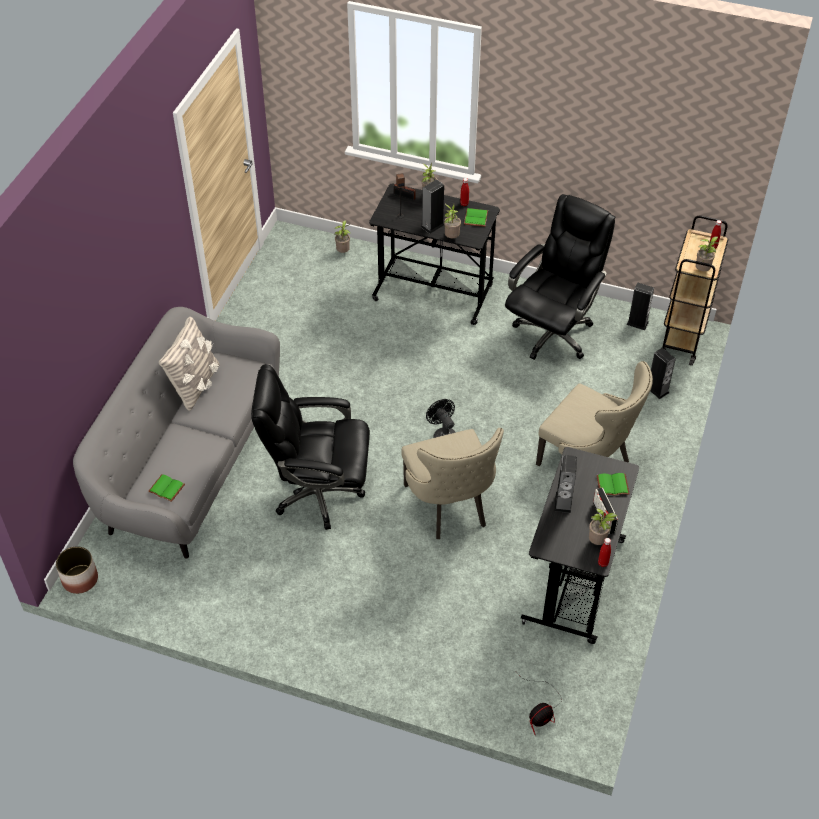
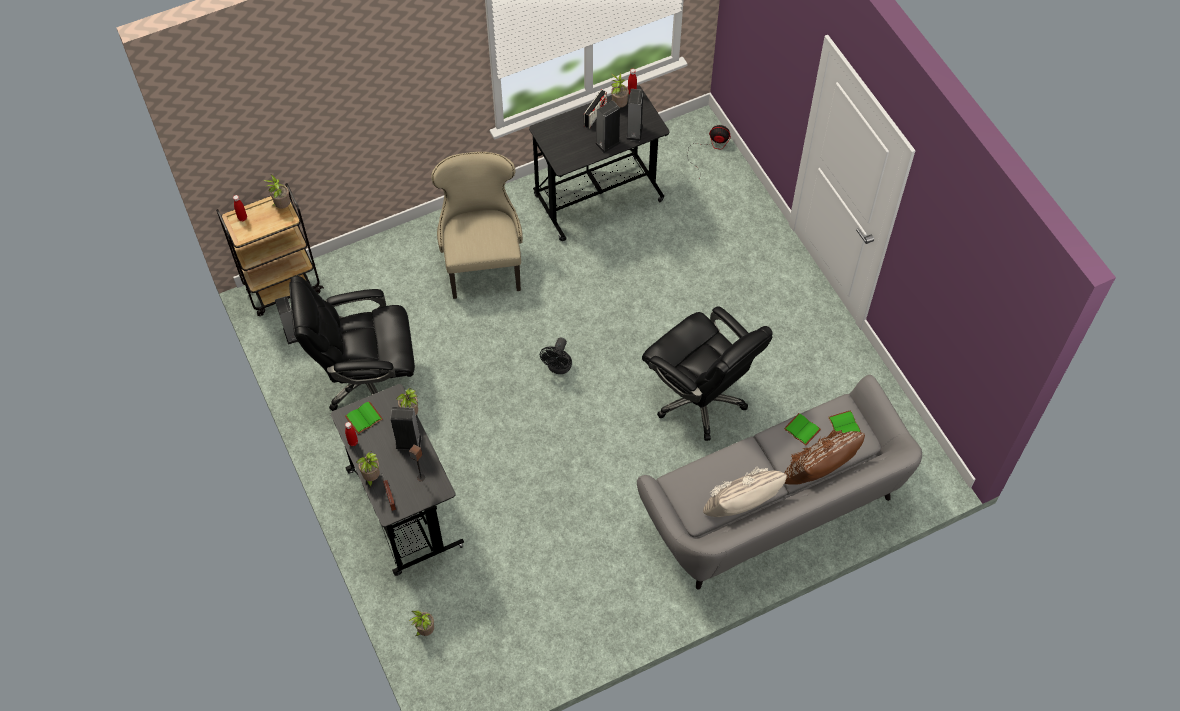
camera: 135 degrees left, 10 degrees up
(80, 579) = (939, 477): planter -> none
(160, 444) = (816, 471): none -> brown pillow
(450, 506) = (617, 311): beige chair -> none
(612, 486) = (563, 128): green book -> green book (803, 429)
(657, 390) = (360, 270): speaker -> speaker (634, 132)

